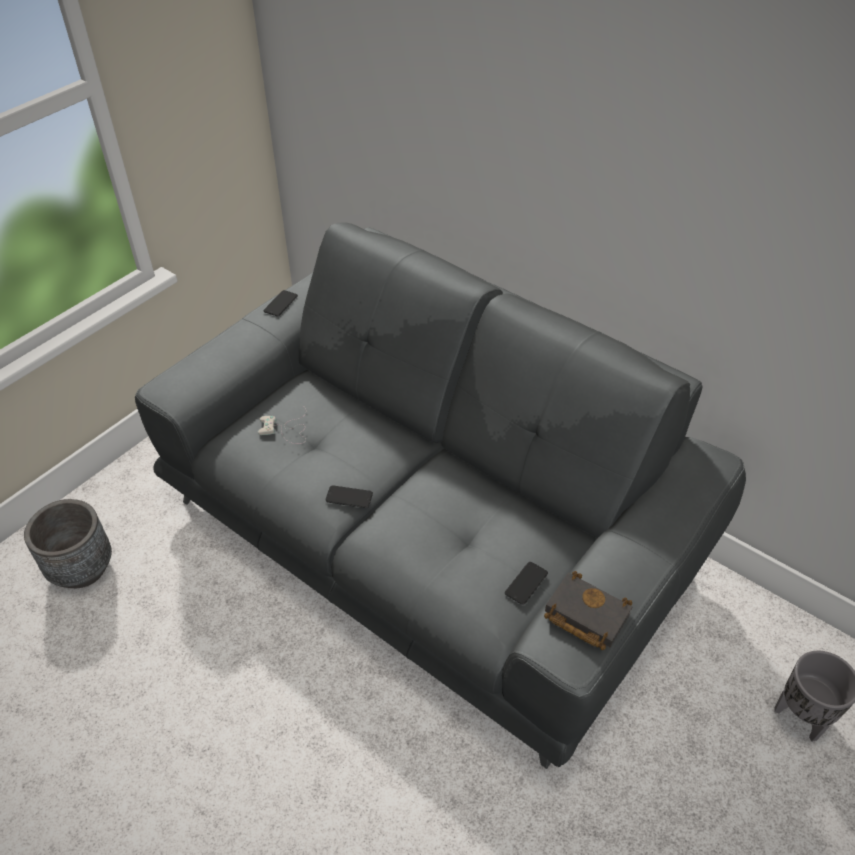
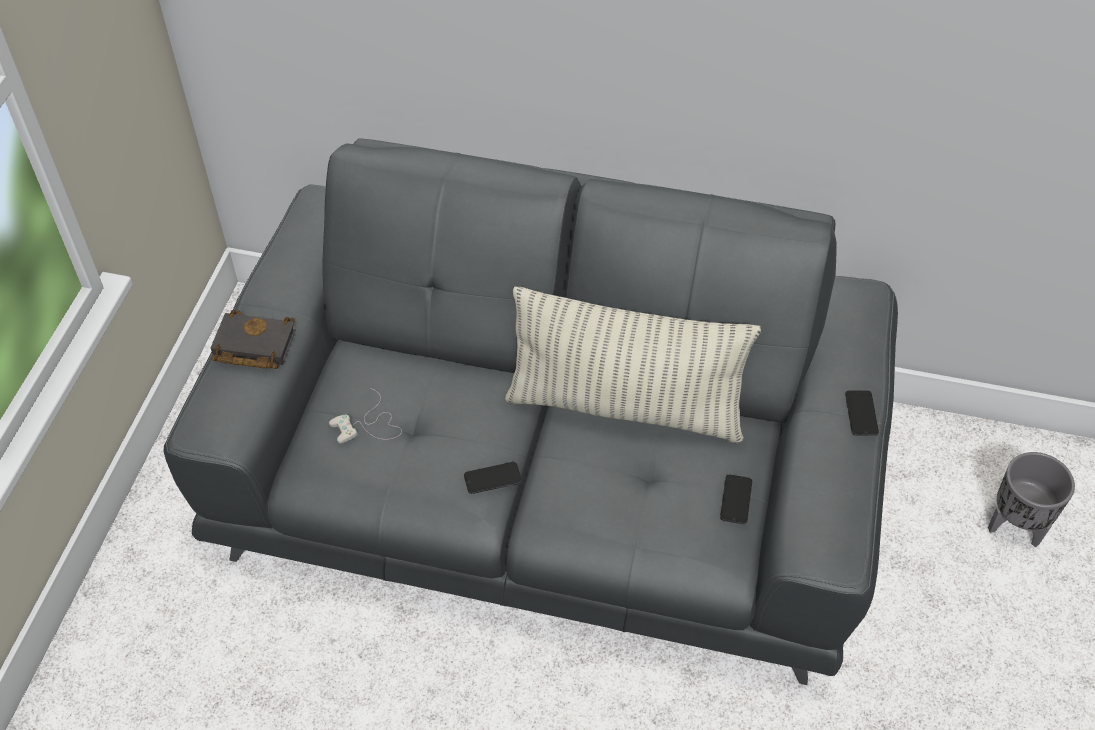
camera: 25 degrees left, 5 degrees up
(82, 568) = (152, 692): grey planter -> none
(280, 304) = (277, 269): phone -> phone (861, 413)
(479, 483) = (625, 407): none -> pillow
(583, 615) = (825, 510): black book -> black book (251, 346)

